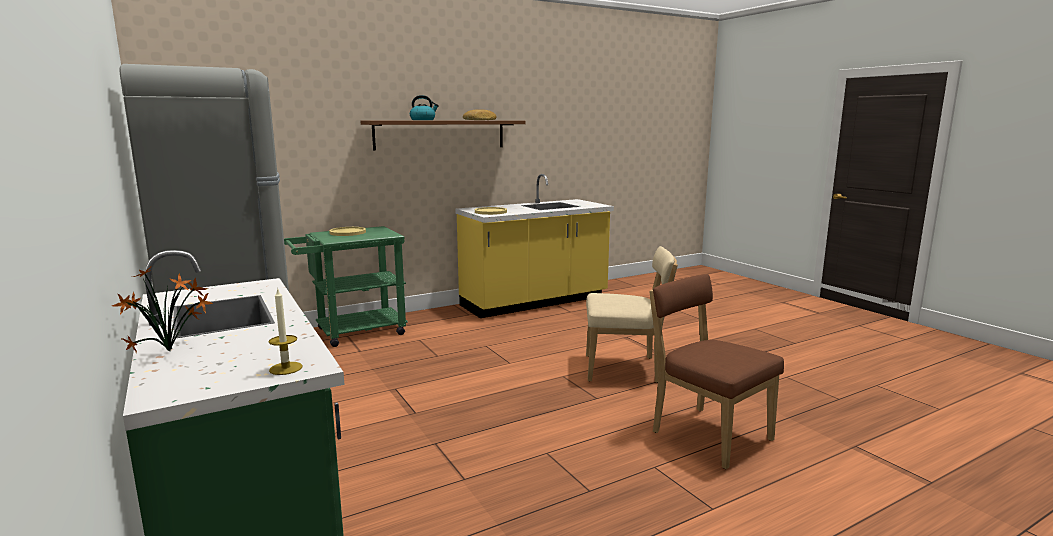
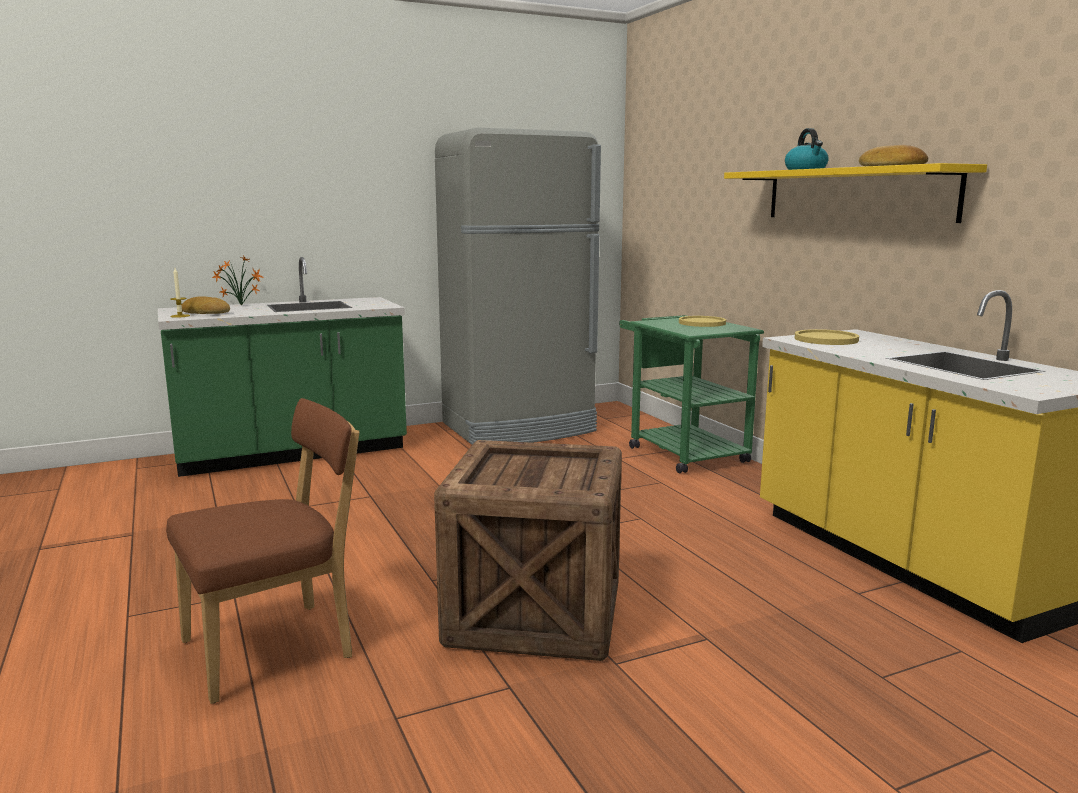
camera: 95 degrees right, 0 degrees up
(248, 359) = (206, 312): none -> bread
(440, 134) = (856, 194): brown shelf -> yellow shelf
(625, 369) = (532, 615): beige chair -> crate

